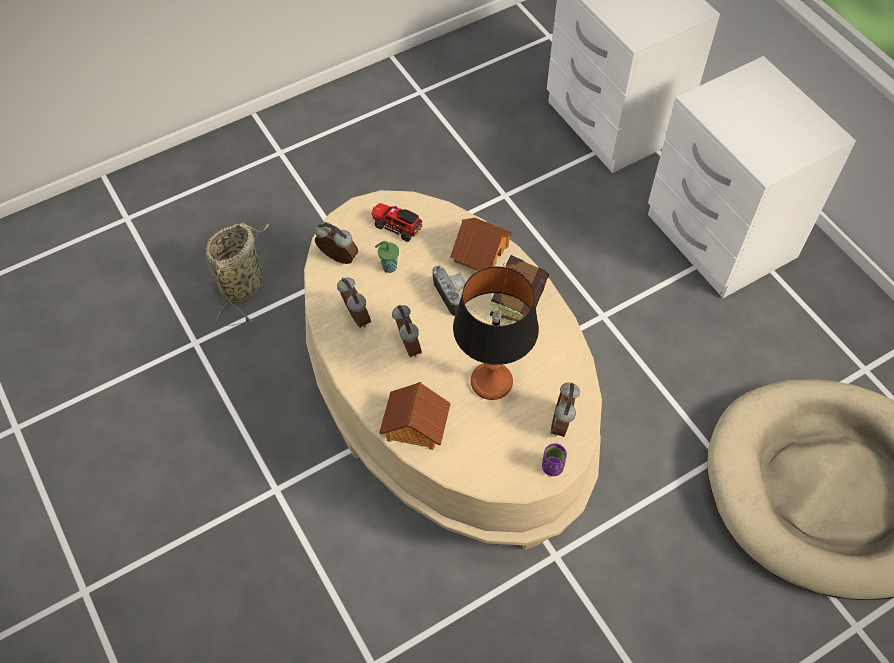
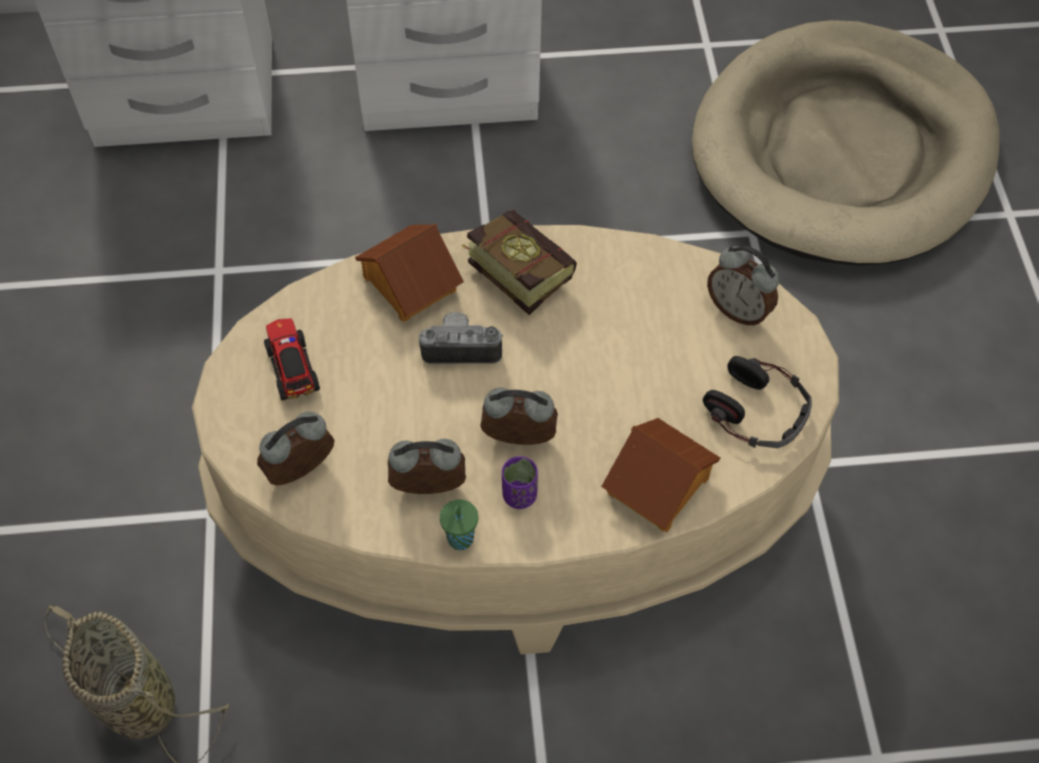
camera: 65 degrees left, 0 degrees up
(388, 267) = (361, 409): green cup -> green cup (459, 540)
(396, 227) = (292, 368): toy truck -> toy truck turned 105 degrees clockwise
(491, 382) = (634, 363): table lamp -> none
(494, 459) = (757, 410): none -> headphones
(552, 467) = (798, 349): purple cup -> purple cup (519, 495)

